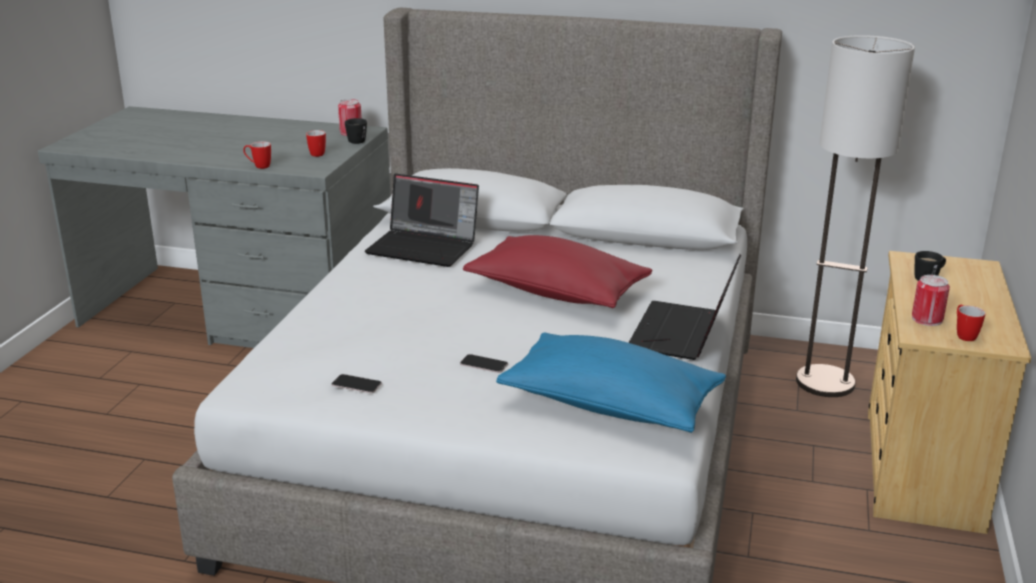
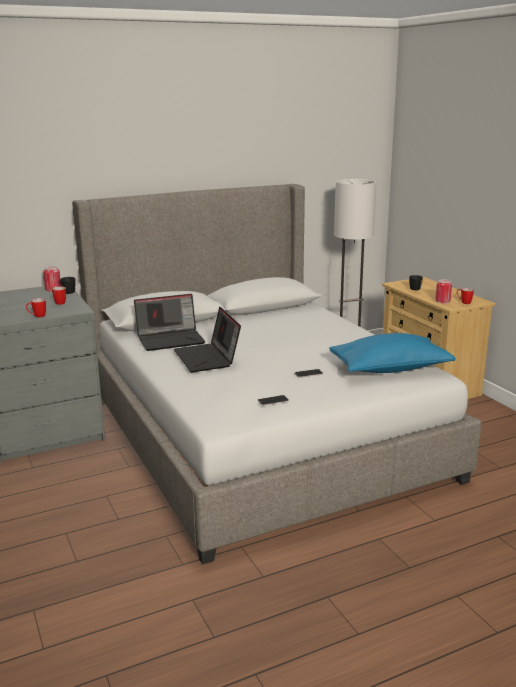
camera: 40 degrees left, 5 degrees down
(557, 292) = (277, 338): red pillow -> none
(683, 334) = (361, 336): laptop -> laptop (207, 358)

